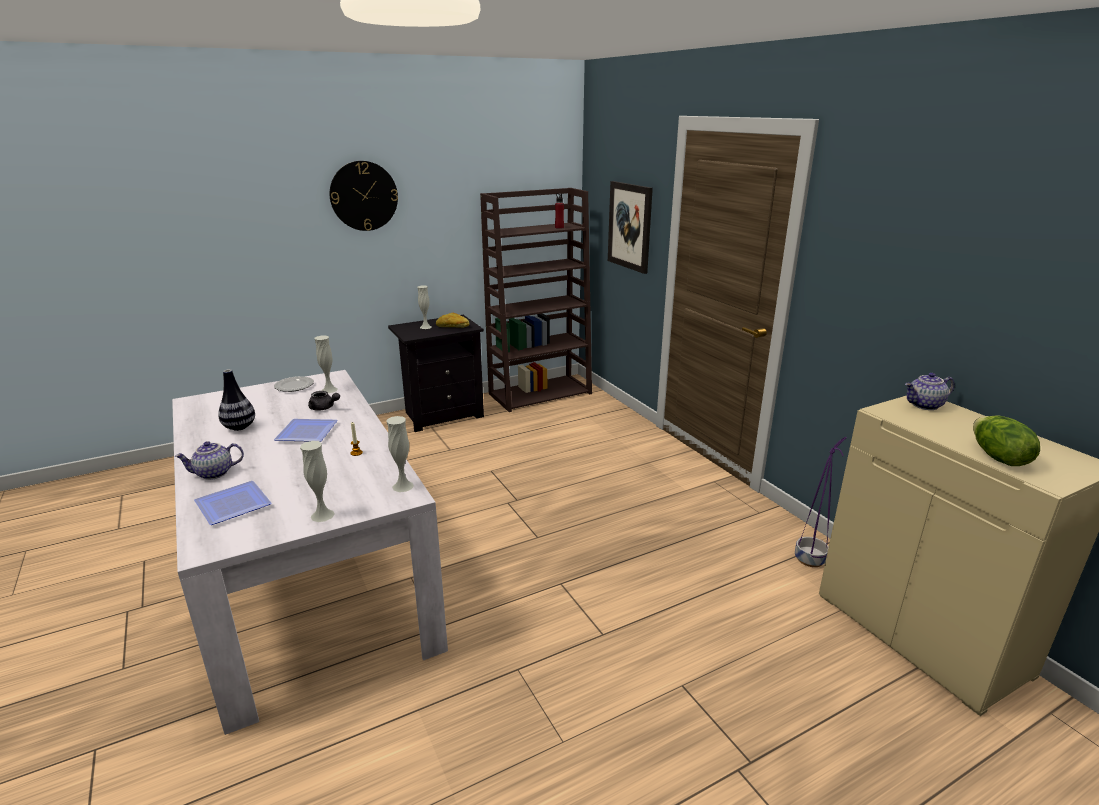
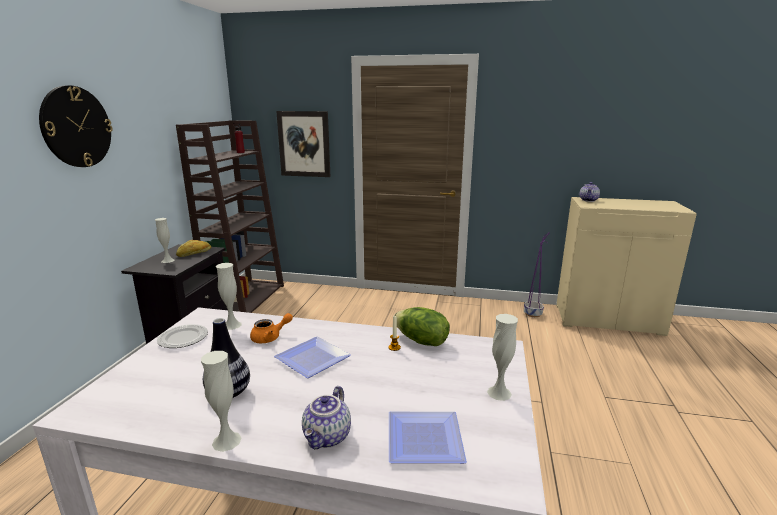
camera: 50 degrees left, 5 degrees down
(324, 408) = (270, 337): grey teapot -> orange teapot
(403, 486) = (483, 345): white vase -> white vase (226, 441)
(997, 457) = (653, 208): lettuce -> lettuce (421, 341)

